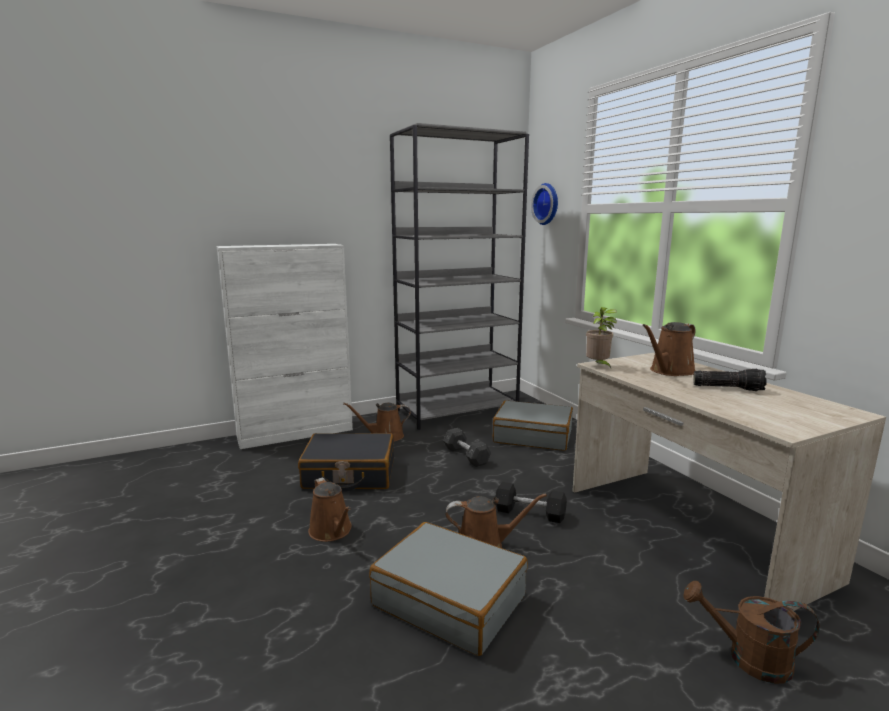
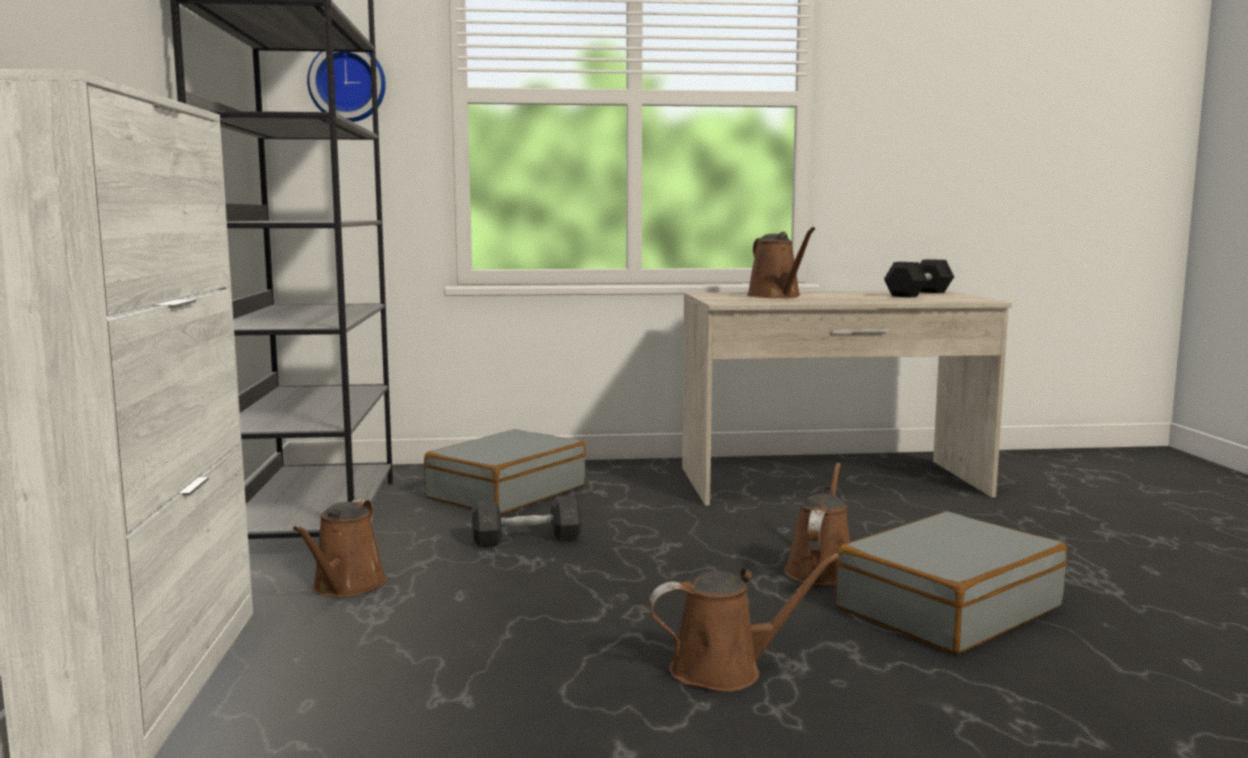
camera: 70 degrees left, 5 degrees down
(349, 474) = (496, 636): black suitcase -> none
(530, 513) = (749, 535): black dumbbell -> black dumbbell (918, 294)
(598, 366) = (733, 302): potted plant -> none
(728, 388) = (850, 295): flashlight -> none
(748, 659) = (1042, 512): brown watering can -> none

